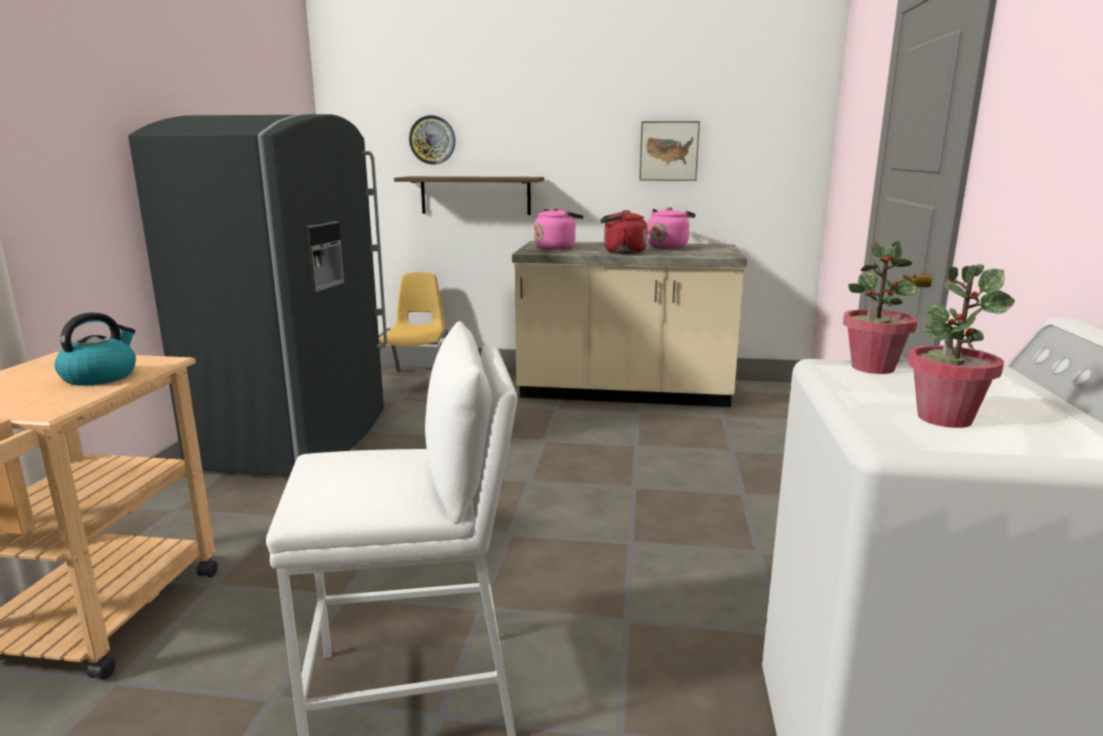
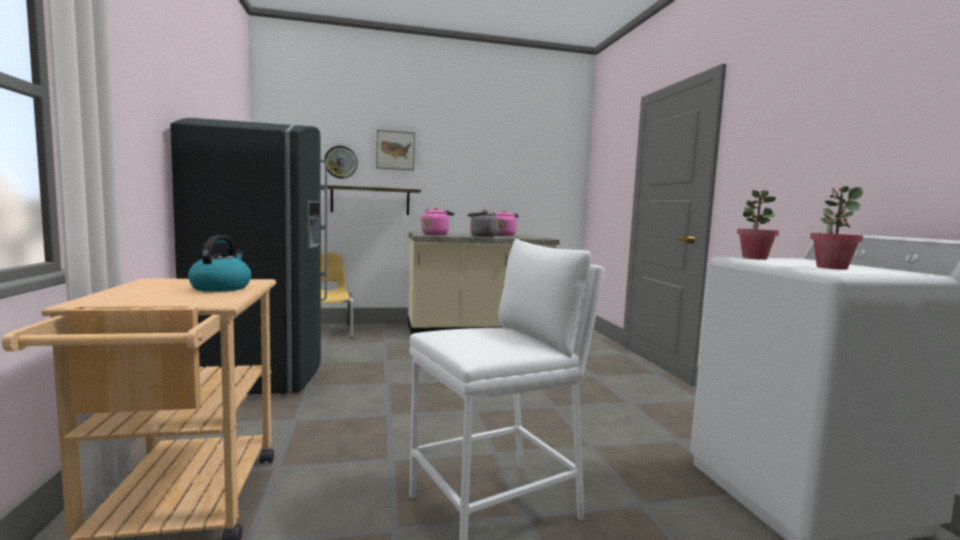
camera: 20 degrees left, 10 degrees down
(621, 252) = (481, 236): red kettle -> grey kettle
(669, 151) = (497, 178): picture -> picture (395, 150)

